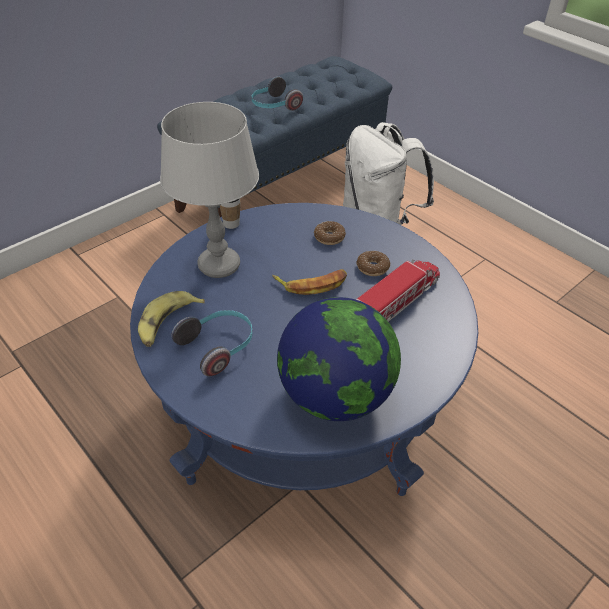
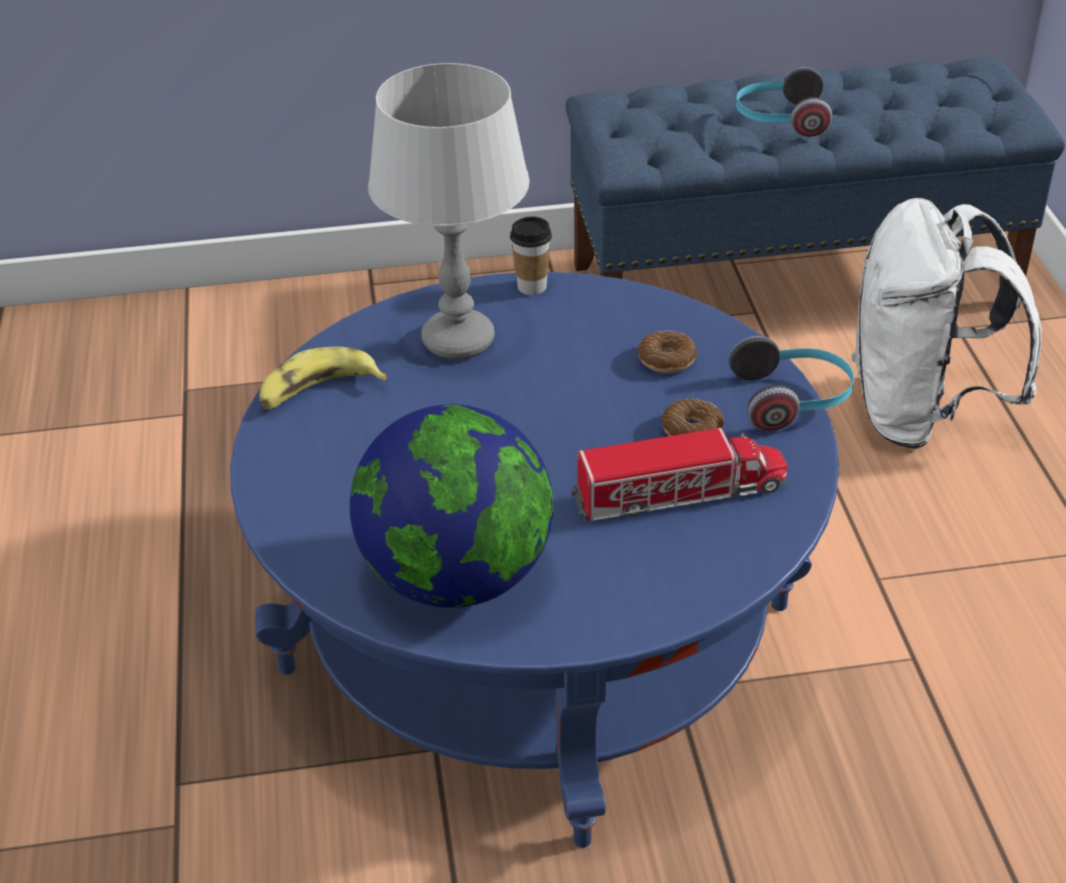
camera: 35 degrees right, 5 degrees down
(218, 347) = (358, 448): headphones -> headphones (792, 400)
(312, 284) = (571, 417): banana -> none

